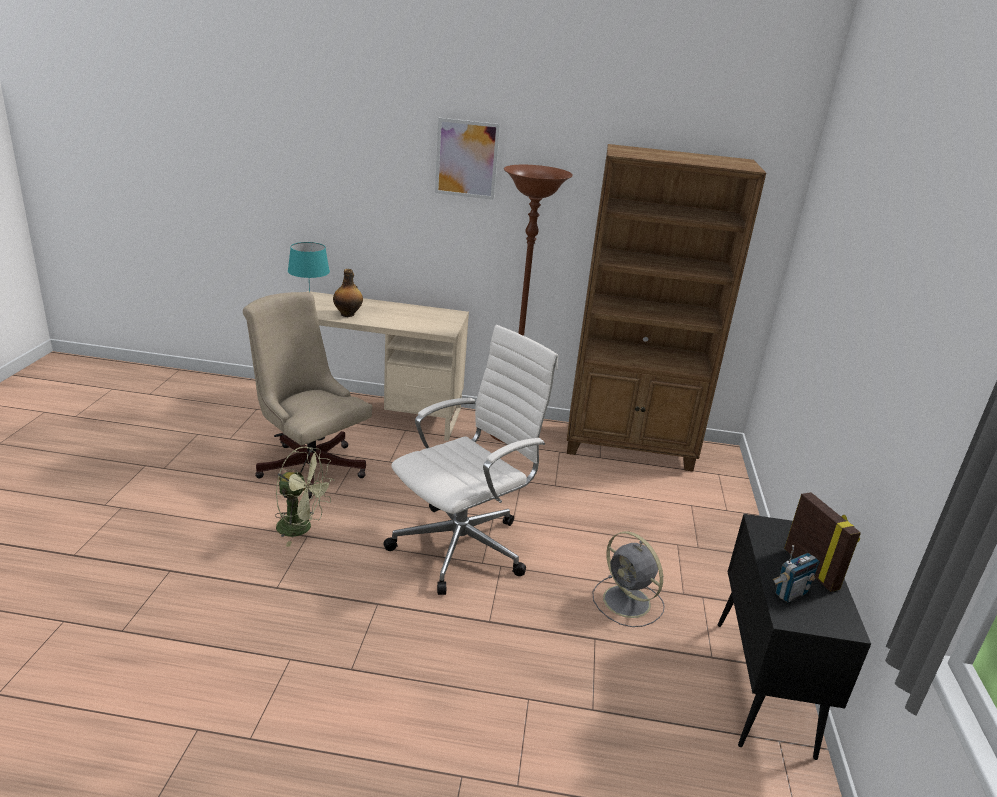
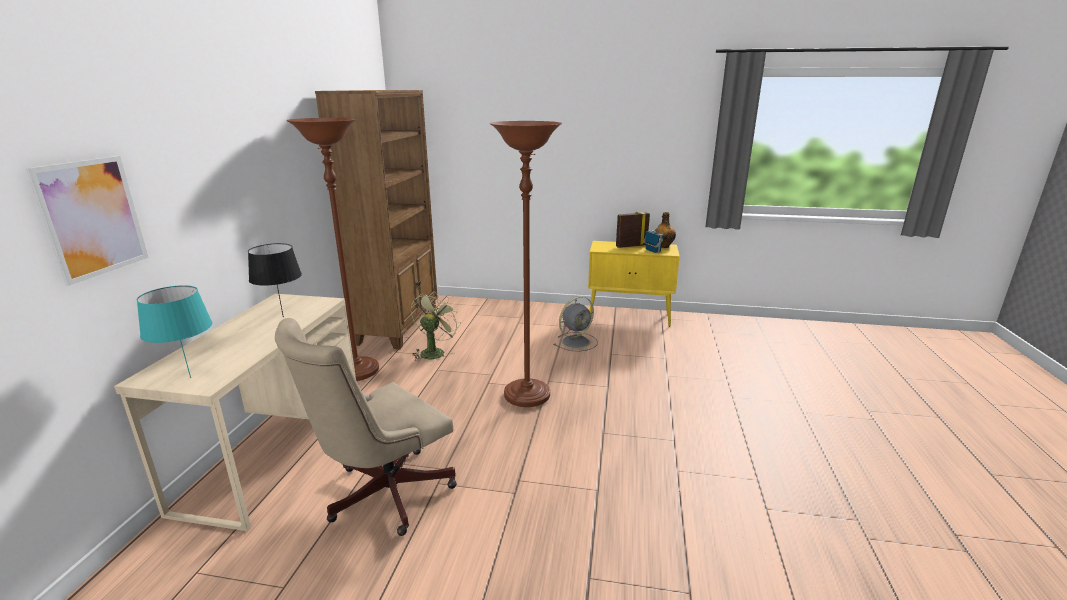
camera: 85 degrees left, 5 degrees down
(301, 528) = (506, 485): green fan -> green fan (434, 351)
(348, 314) = (244, 350): bottle -> bottle (663, 246)
(410, 319) = (283, 317): none -> black table lamp
(464, 546) = (527, 395): white office chair -> brown floor lamp
(466, 159) = (228, 128): picture -> picture (92, 218)
(763, 687) = (630, 317): black cabinet -> yellow cabinet

